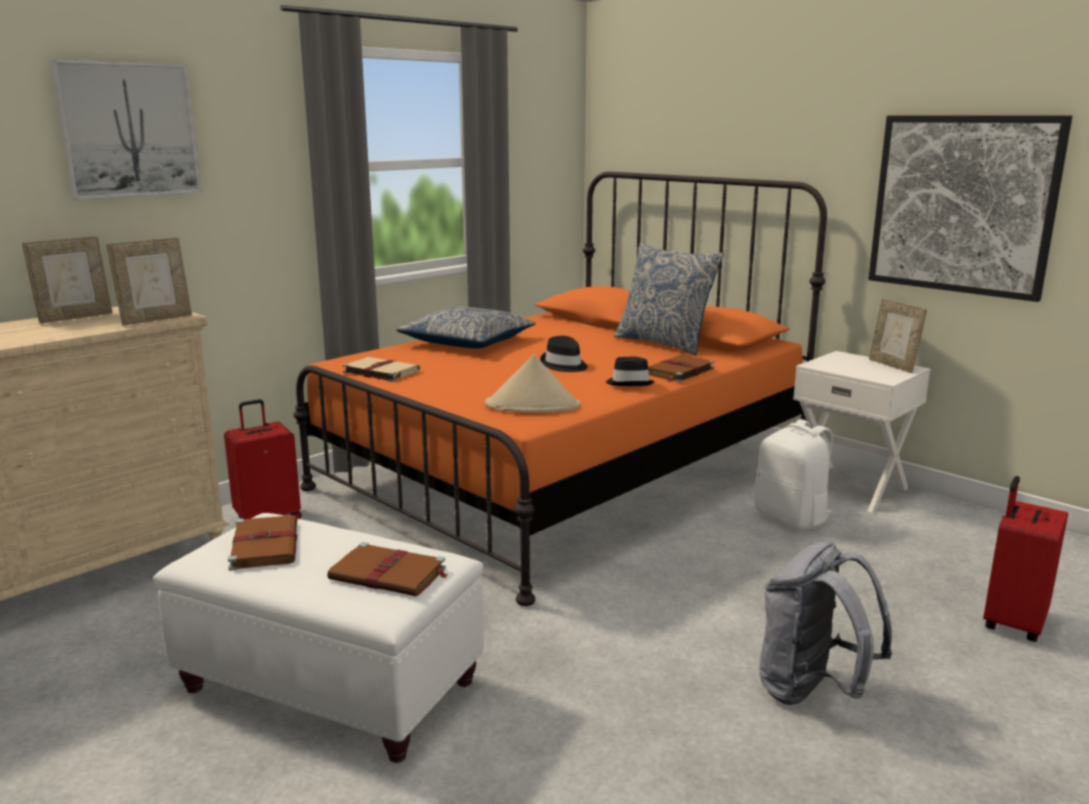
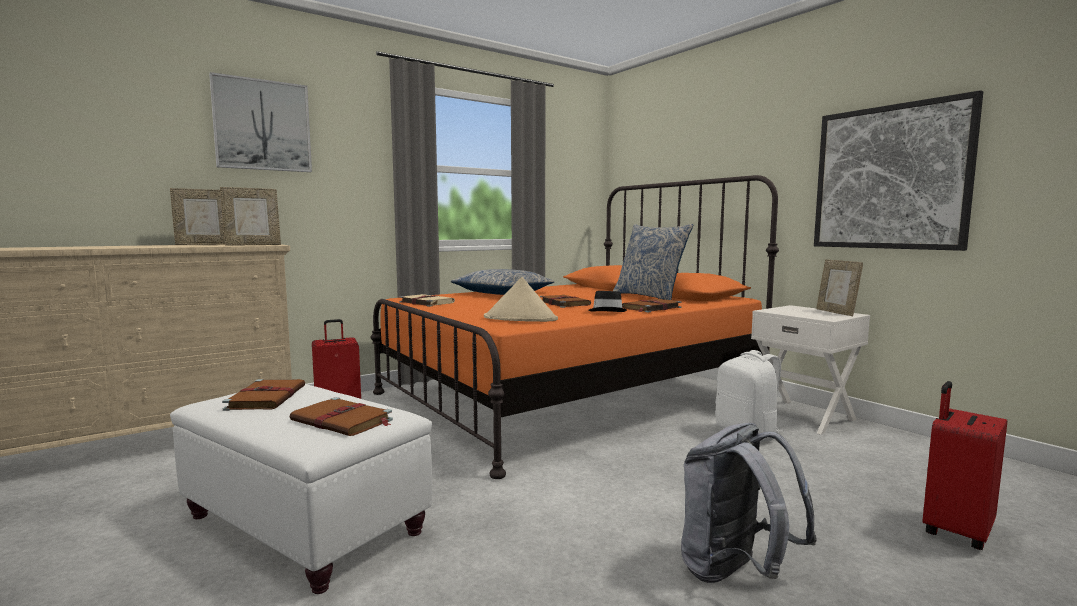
camera: 10 degrees right, 10 degrees down
(564, 365) = (563, 303): black hat -> brown book

